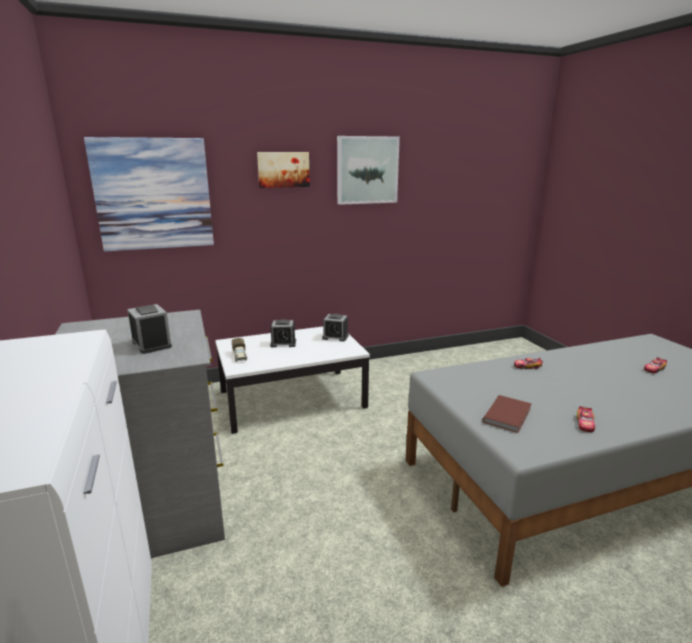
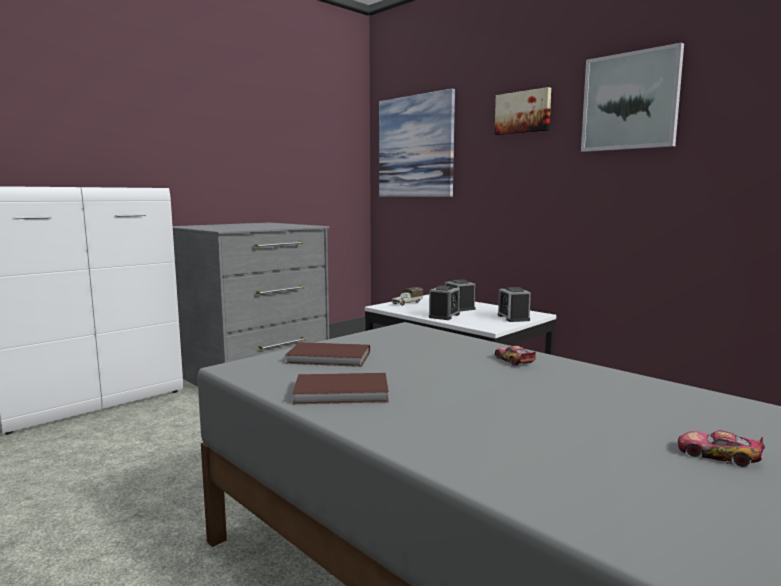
camera: 65 degrees right, 10 degrees down
(151, 344) = (243, 227): alarm clock -> alarm clock (444, 316)
(585, 424) = (342, 393): toy car -> brown book

